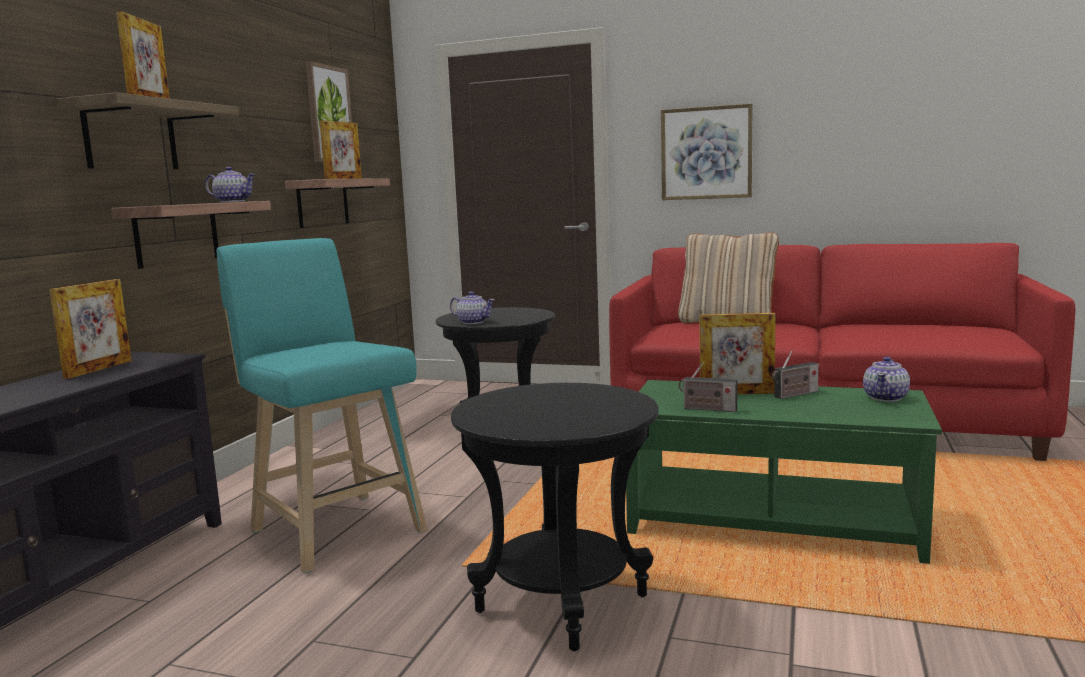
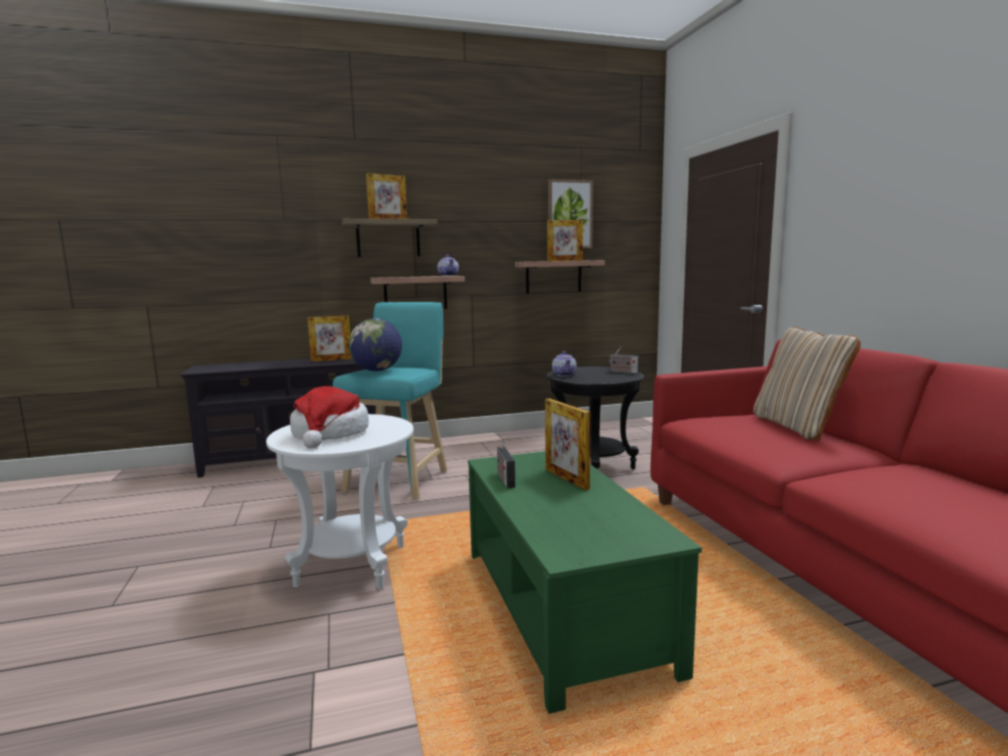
camera: 55 degrees right, 0 degrees up
(330, 350) = (377, 370): none -> globe
(560, 412) = (330, 434): none -> hat
(562, 604) = (352, 566): black side table -> white side table
(706, 153) = (866, 238): picture -> none
(794, 395) = (591, 497): radio -> radio (623, 372)
(886, 397) = (638, 534): teapot -> none

